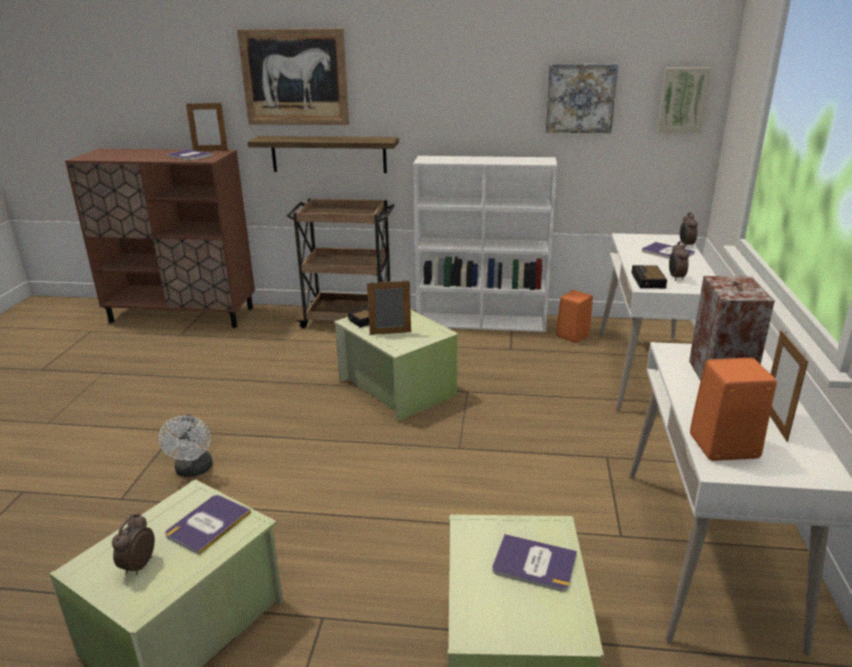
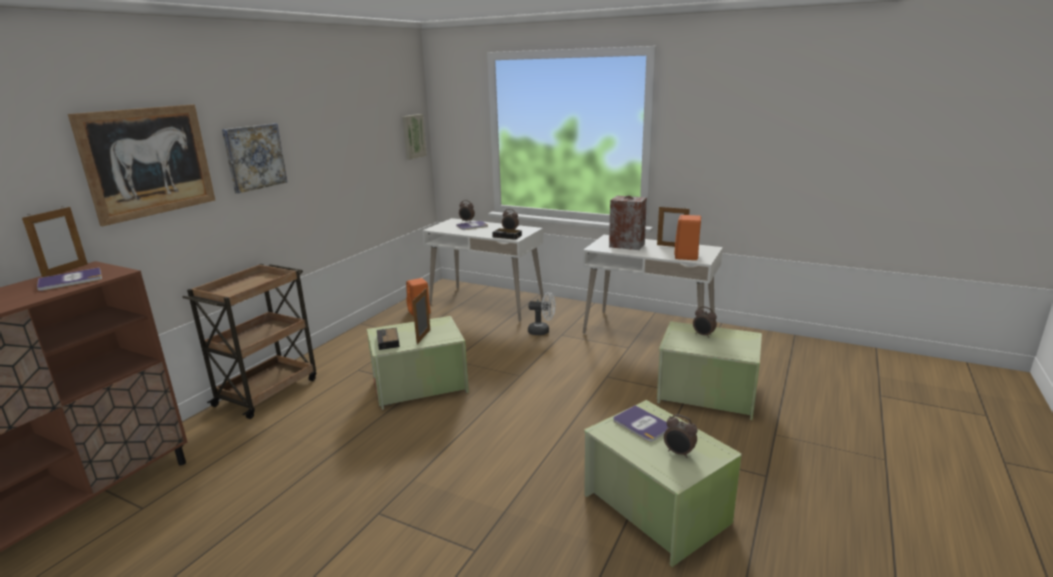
camera: 70 degrees left, 5 degrees down
(194, 471) = (460, 501): white fan -> white fan (542, 331)
(328, 154) = (197, 236): shelf -> none
(483, 322) = (358, 336): white bookcase -> none
(534, 564) = (703, 335): book -> alarm clock
(580, 98) = (367, 143): picture -> picture (254, 157)

